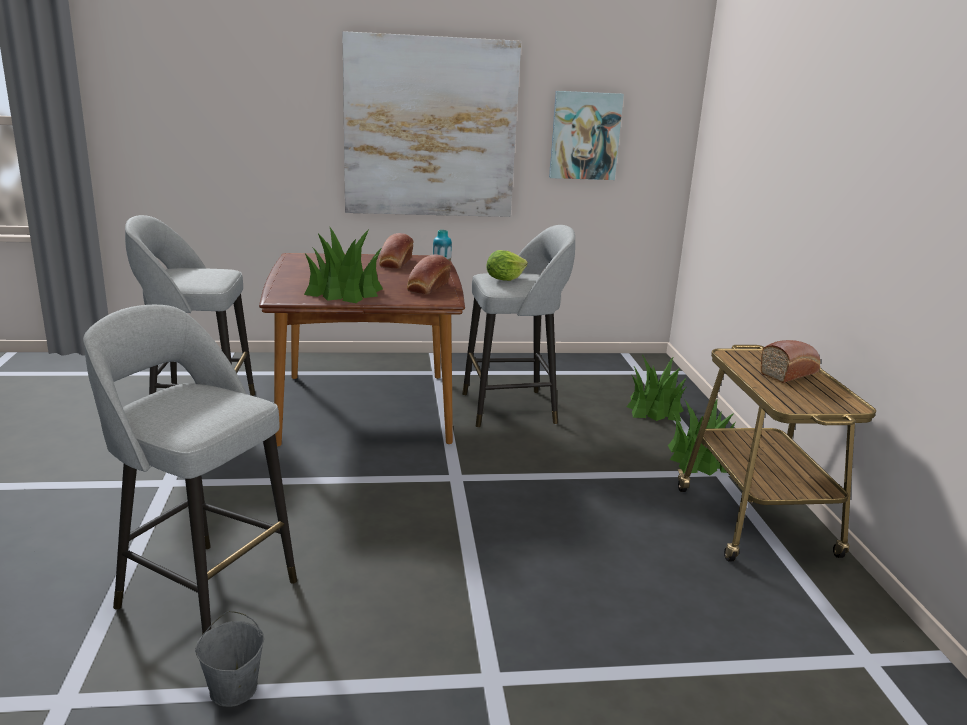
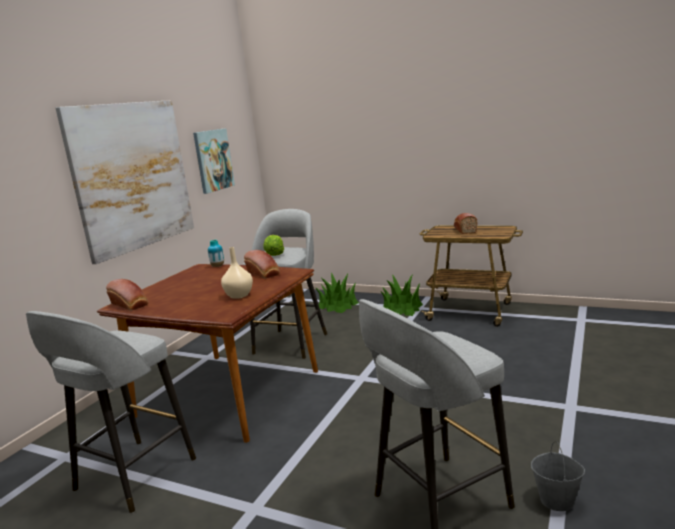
camera: 55 degrees left, 5 degrees down
(344, 291) = (238, 295): potted plant -> beige vase
(395, 263) = (193, 277): bread -> bread (130, 304)

